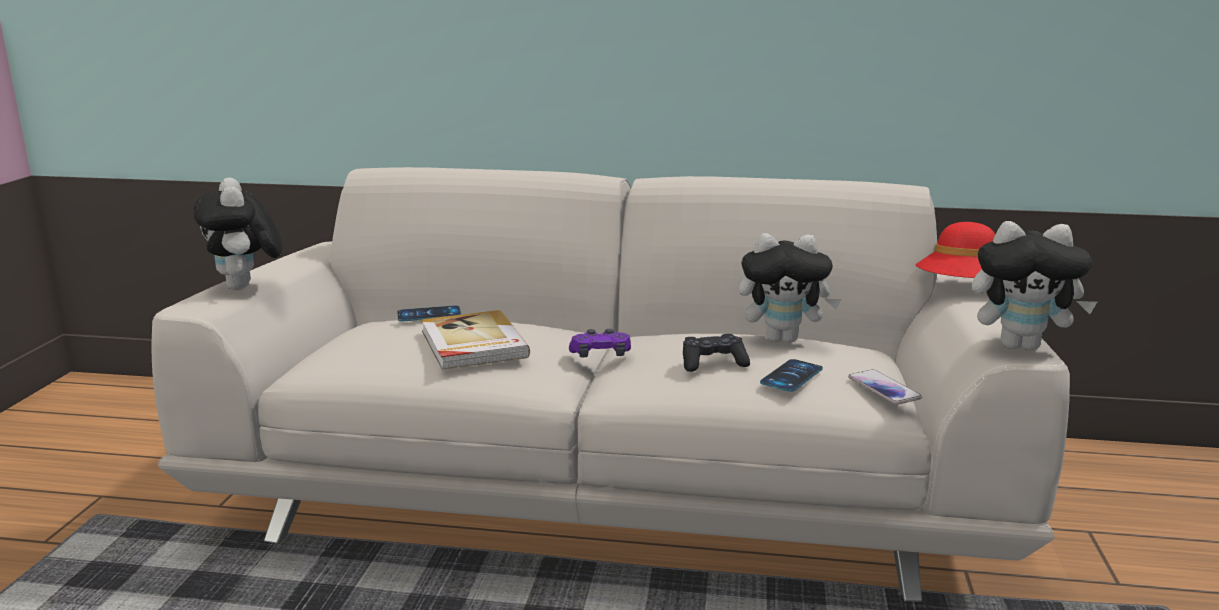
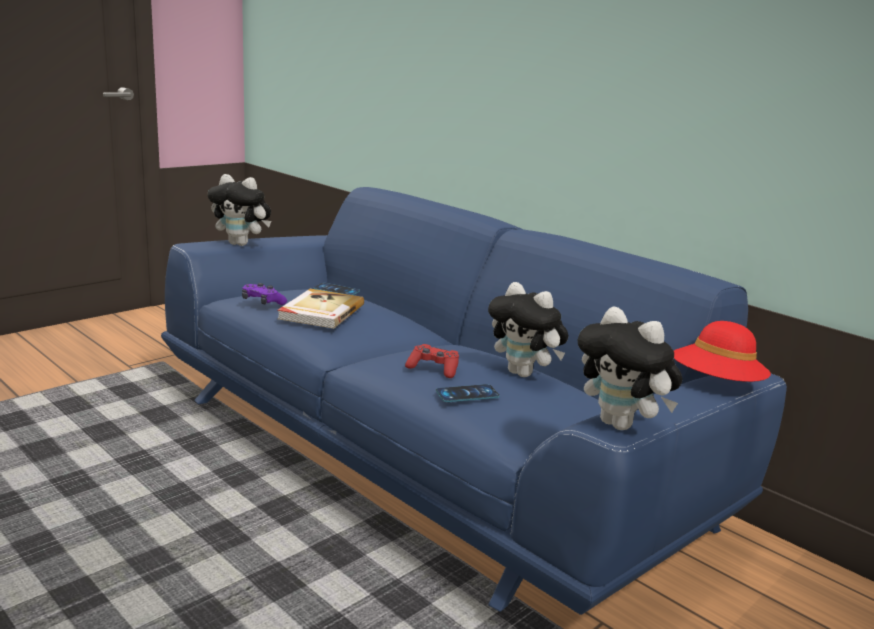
camera: 35 degrees right, 0 degrees up
(245, 287) = (241, 244): plush toy -> plush toy turned 90 degrees counterclockwise
(600, 355) = (391, 344): purple game controller -> purple game controller (262, 302)
(612, 491) = (429, 459): white sofa -> blue sofa
(713, 363) = (433, 369): black game controller -> red game controller
(884, 388) = (522, 426): phone -> none

